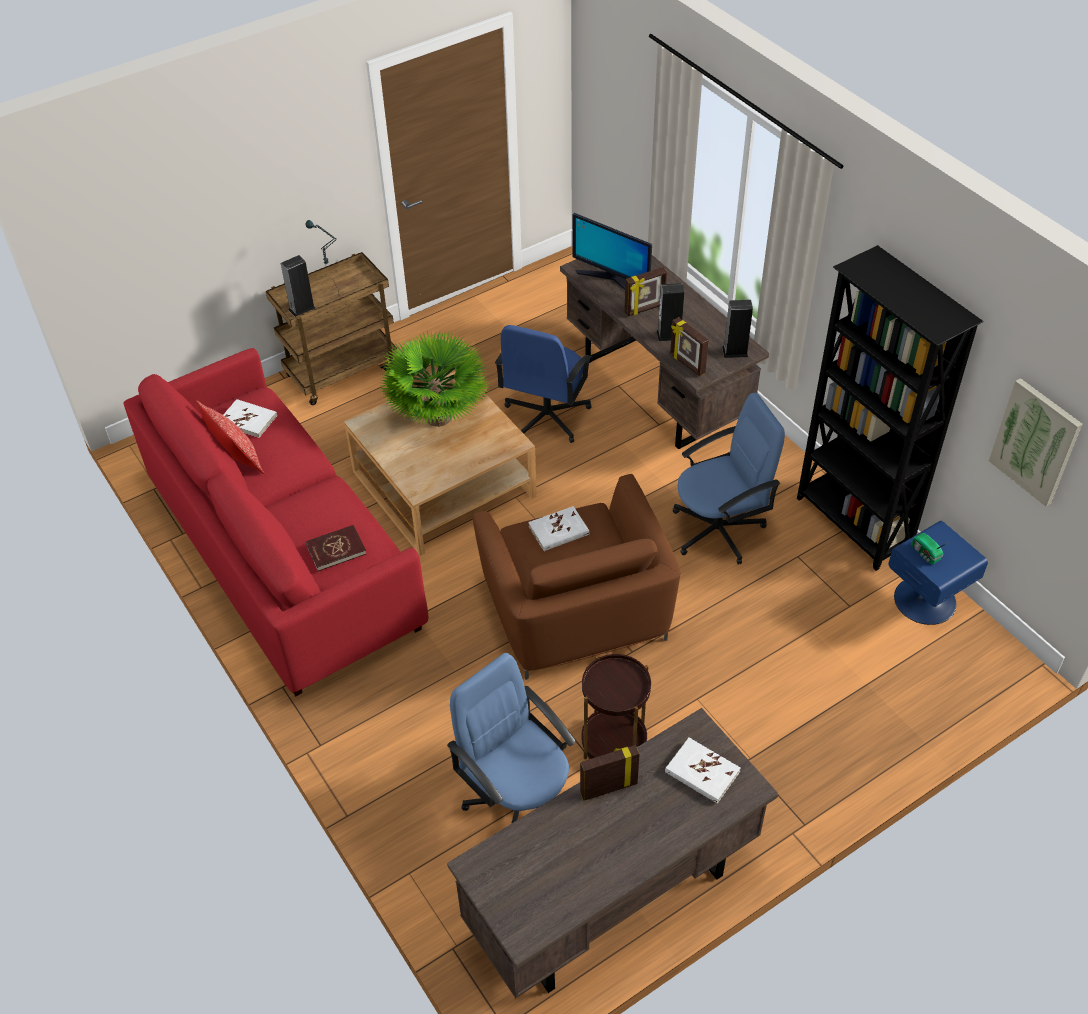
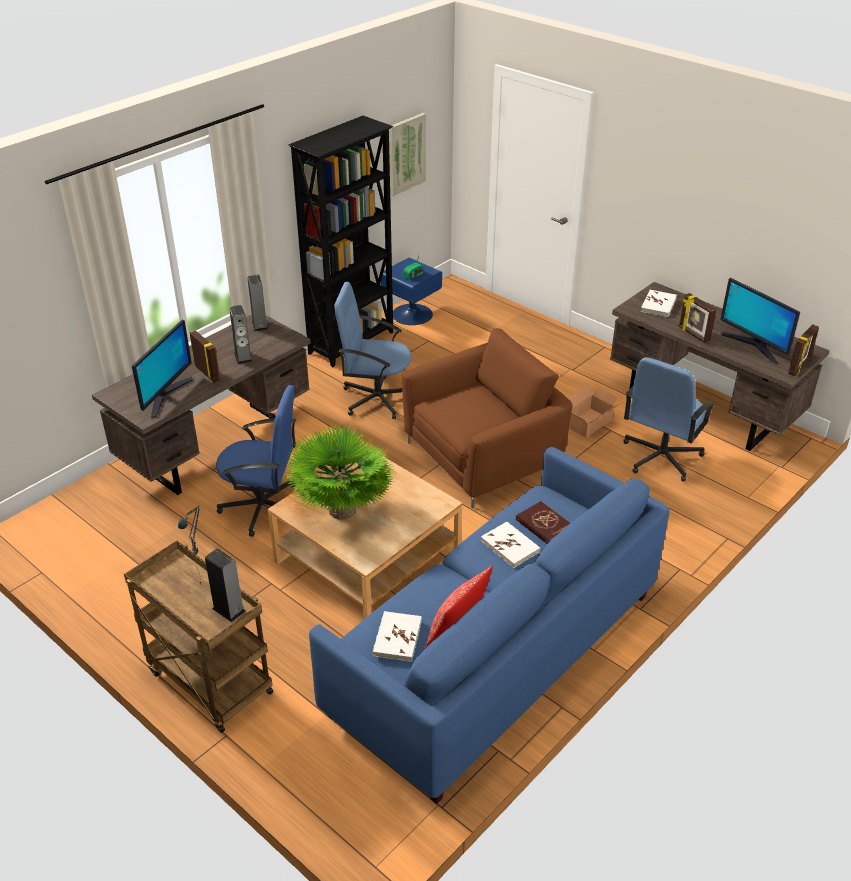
camera: 105 degrees left, 10 degrees down
(283, 555) = (495, 653): red sofa -> blue sofa
(558, 857) = (753, 345): none -> monitor
(559, 531) = (460, 416): white book -> white book (510, 546)
(614, 742) = (590, 423): brown side table -> cardboard box
(686, 364) = (280, 345): picture frame -> picture frame (799, 367)
(719, 530) = (376, 398): blue office chair -> blue office chair turned 45 degrees counterclockwise

